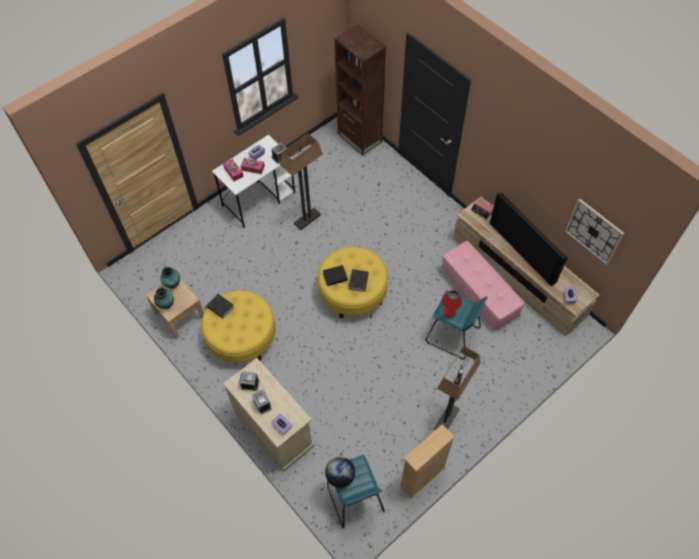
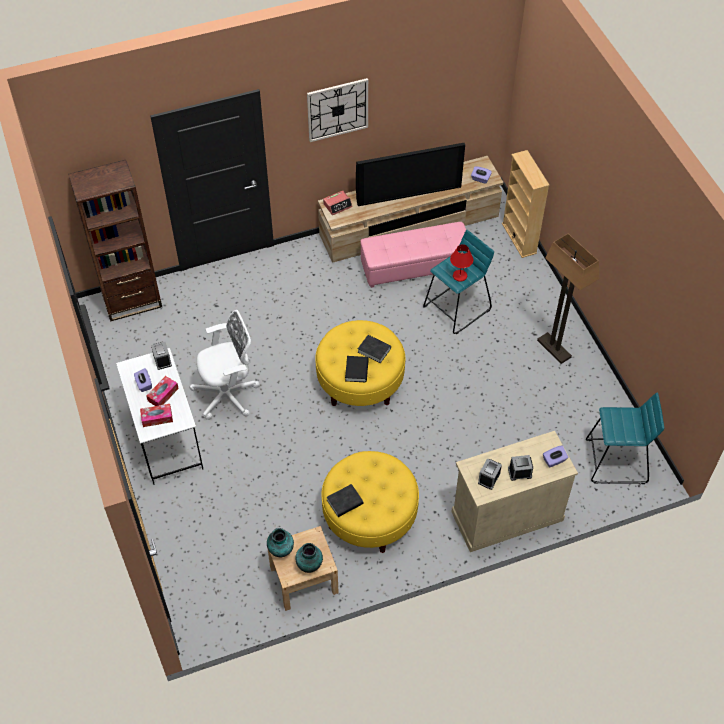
camera: 70 degrees left, 5 degrees down
(307, 220) = (229, 395): floor lamp -> white office chair
(340, 476) = (619, 435): globe -> none
(422, 477) = (612, 393): beige bookcase -> beige bookcase (519, 238)
(594, 231) = (457, 102): wall clock -> wall clock (337, 109)

